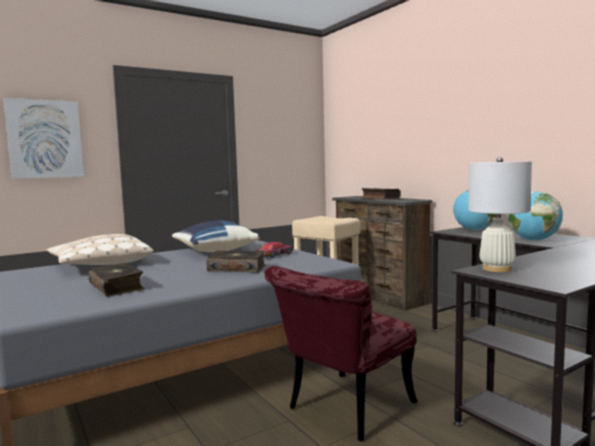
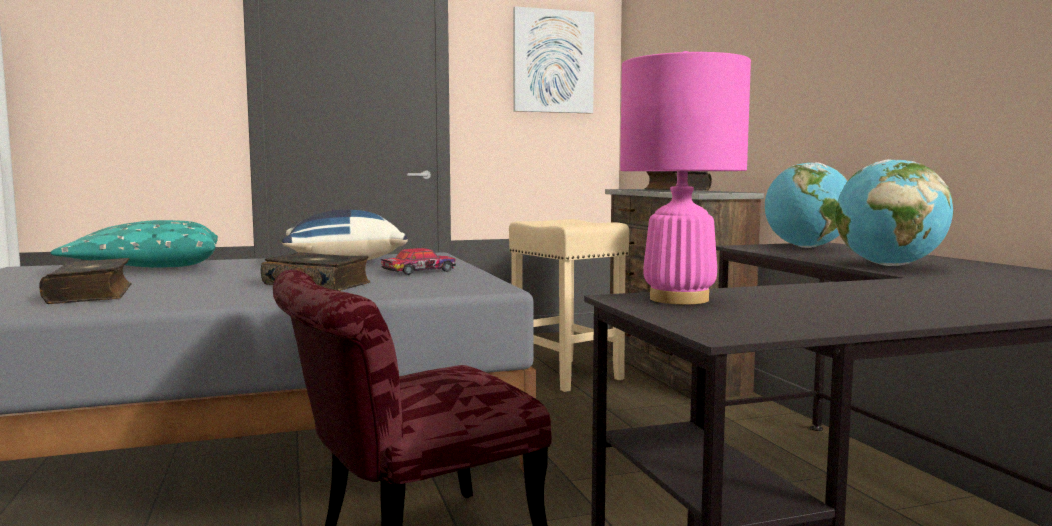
camera: 15 degrees right, 0 degrees up
(45, 139) = (131, 76): picture -> picture (553, 61)
(99, 264) = (145, 267): beige pillow -> turquoise pillow
(496, 269) = (679, 299): white table lamp -> pink table lamp

